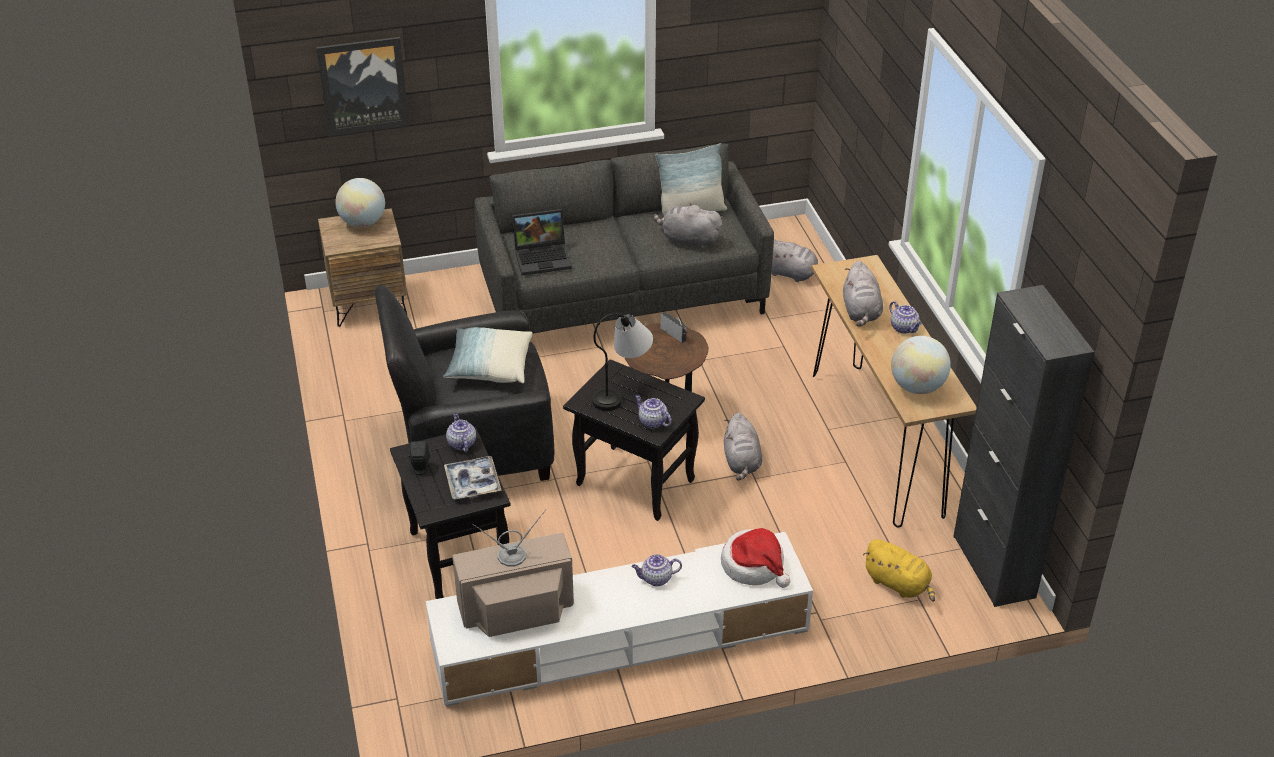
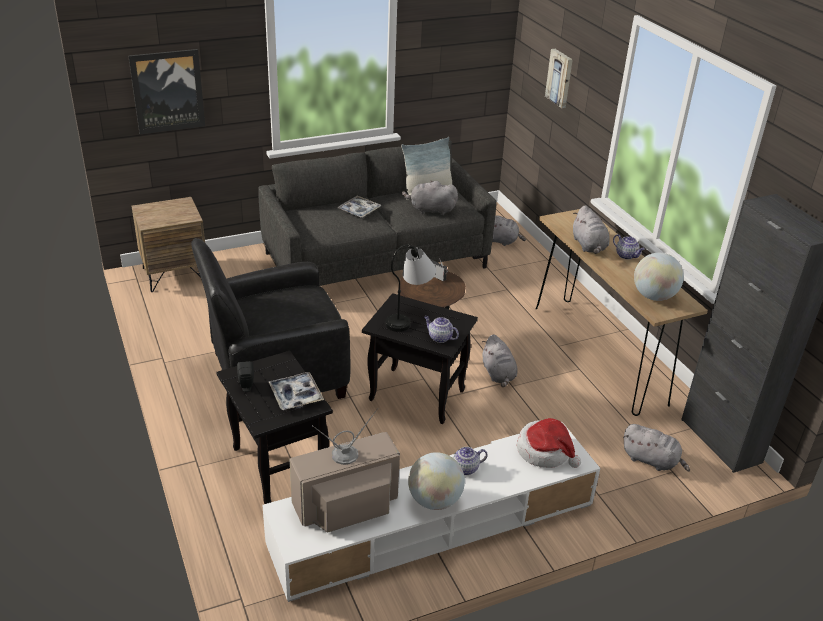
camera: 10 degrees left, 5 degrees down
(363, 223) = (169, 207): globe -> globe (434, 500)
(461, 443) = (279, 364): teapot -> none
(490, 367) = (291, 305): pillow -> none
(543, 257) = (320, 225): laptop -> none
(597, 237) = (359, 211): none -> tray
(864, 77) = (560, 78): none -> picture
(898, 584) = (652, 460): yellow plush toy -> grey plush toy

